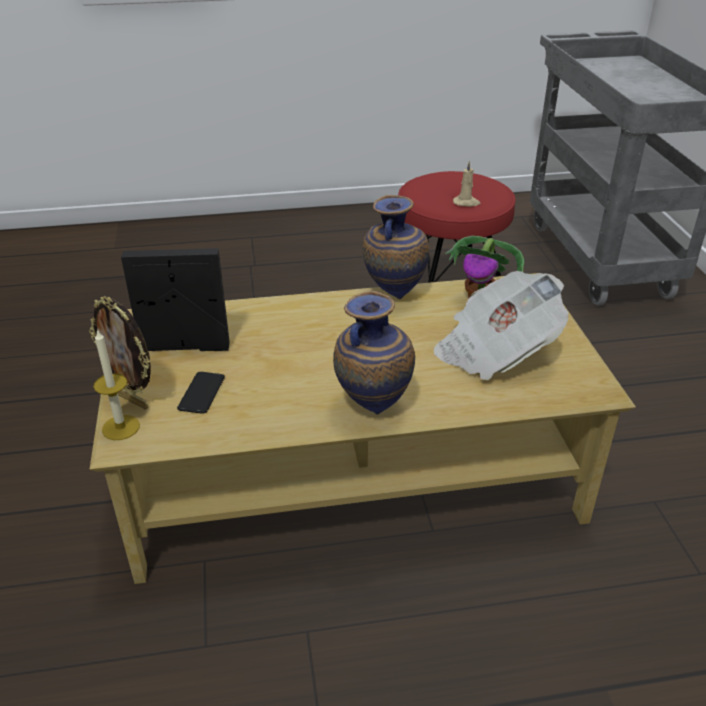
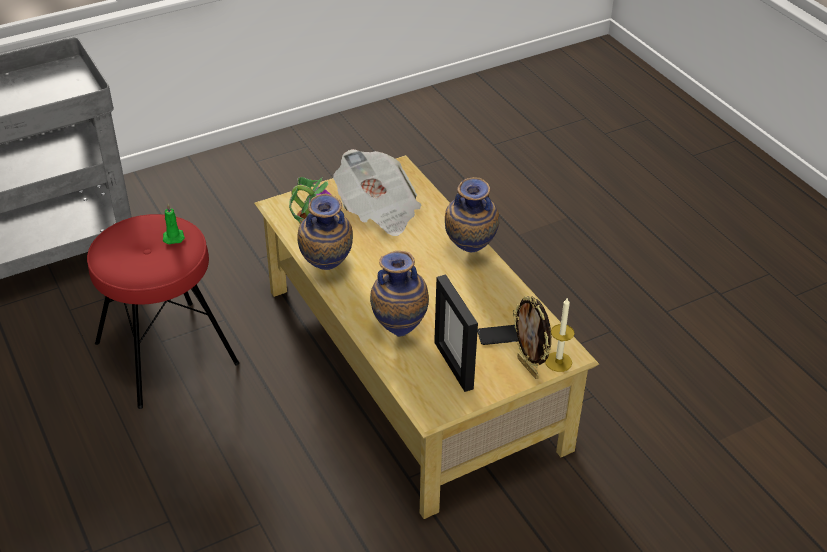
camera: 110 degrees left, 5 degrees up
(133, 400) = (528, 368): picture frame -> picture frame turned 135 degrees clockwise
(265, 323) = (399, 330): none -> vase
(466, 203) = (173, 237): beige candle -> green candle

